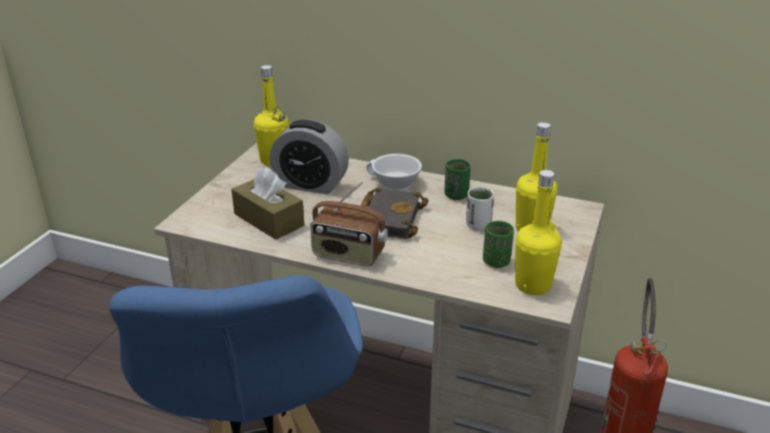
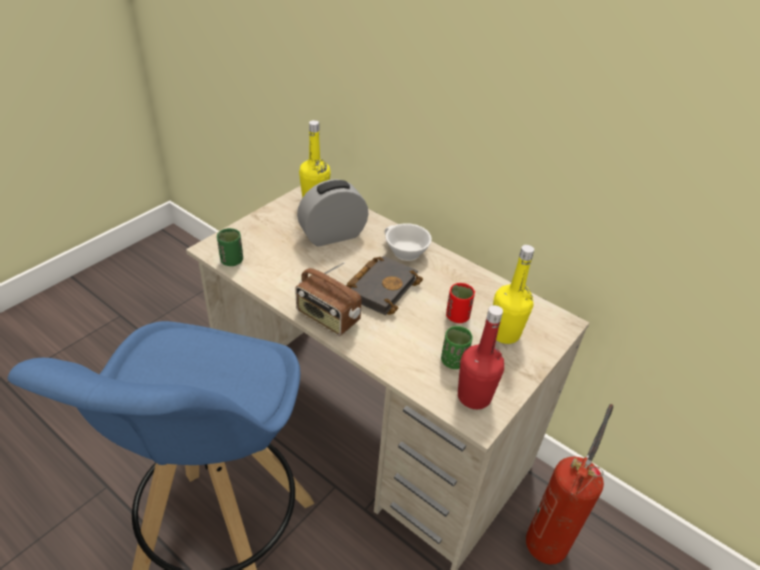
camera: 15 degrees right, 10 degrees up
(268, 220) = (280, 264): brown tissue box -> none
(310, 184) = (332, 235): alarm clock -> alarm clock turned 120 degrees clockwise
(456, 195) = (454, 278): green cup -> green cup (232, 261)
(478, 225) = (457, 316): white cup -> red cup
(533, 285) = (474, 396): yellow bottle -> red bottle

